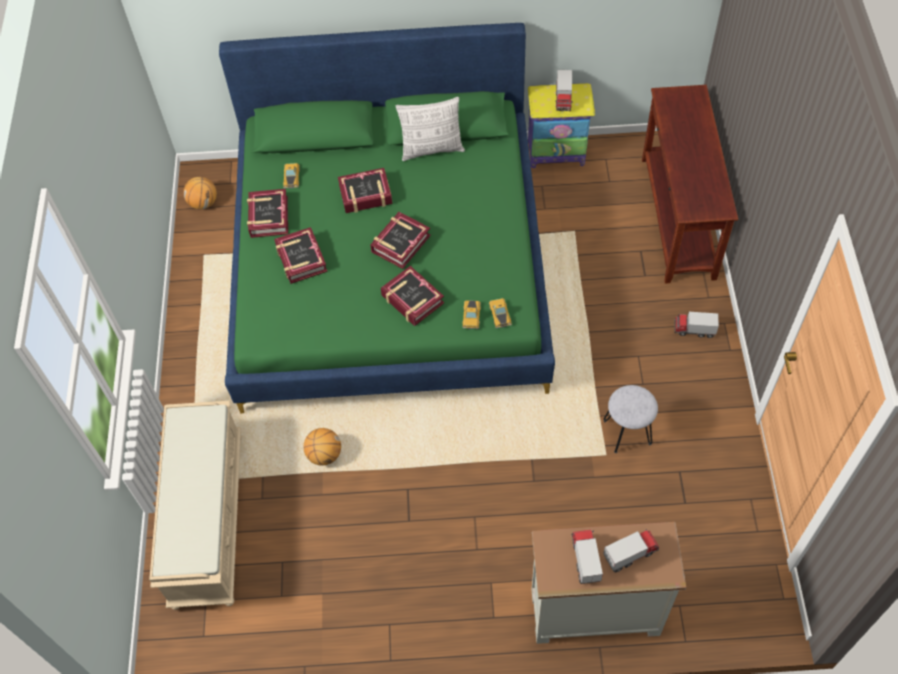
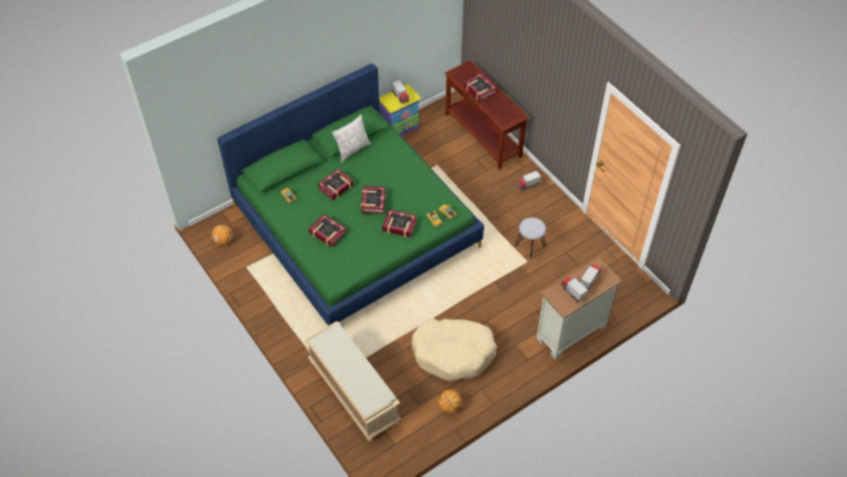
camera: 35 degrees left, 5 degrees down
(268, 217) = (292, 221): book -> book (479, 90)
(324, 455) = (390, 331): basketball -> basketball (449, 406)
(389, 541) = (453, 353): none -> beige dog bed

